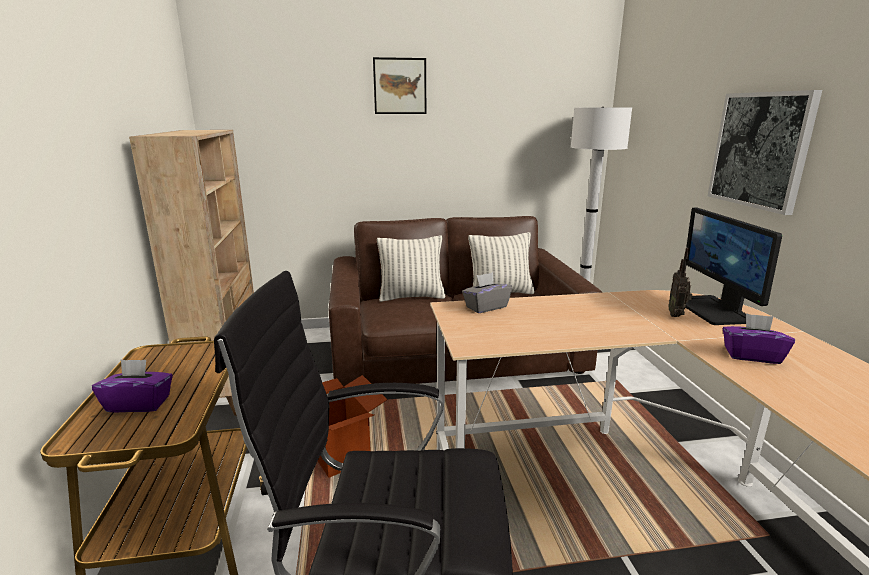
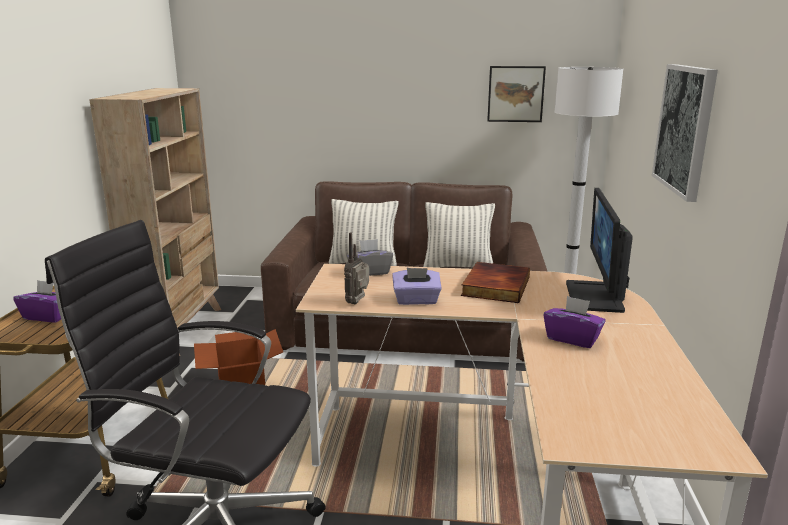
camera: 15 degrees right, 0 degrees up
(400, 86) = (372, 43): picture -> picture (515, 94)
(564, 332) = (416, 300): none -> purple tissue box
(617, 309) = (494, 286): none -> book
(676, 315) = (548, 297): radio -> radio (358, 303)

